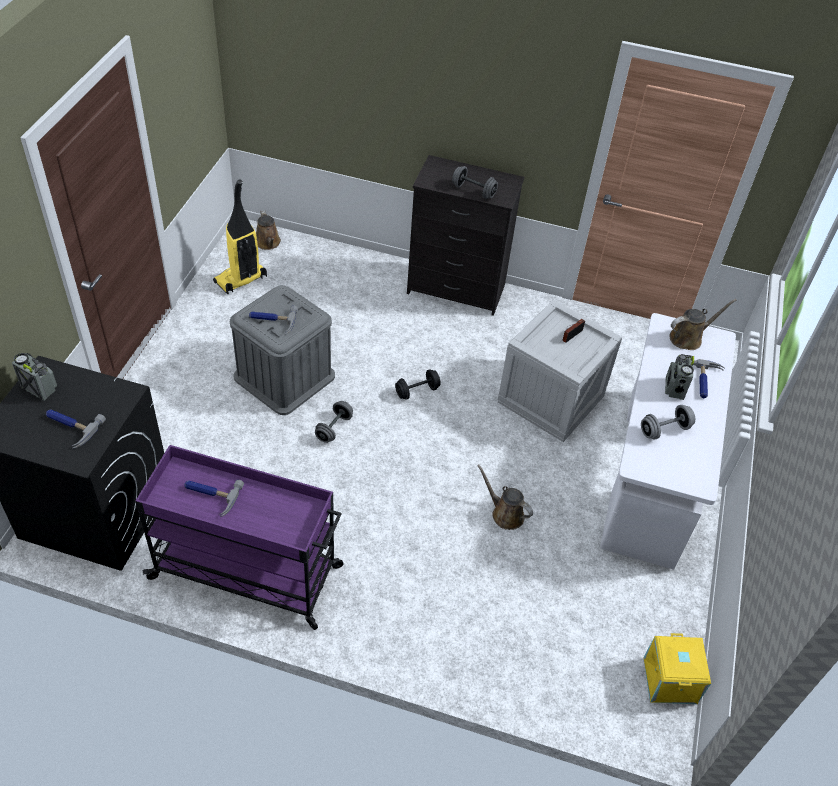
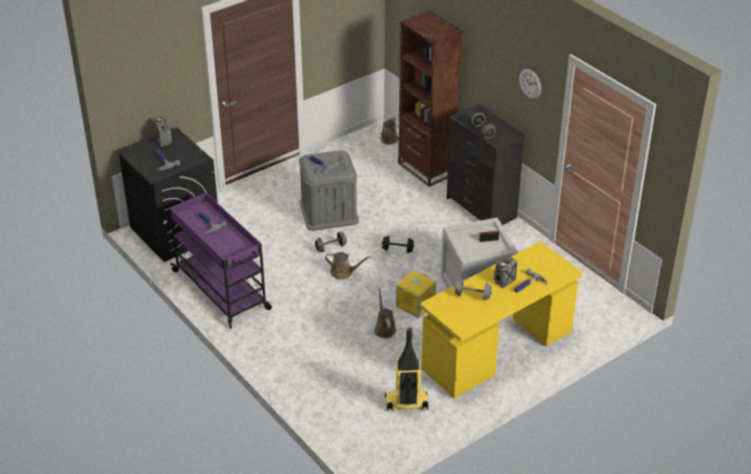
camera: 40 degrees right, 10 degrees down
(240, 280) = (352, 154): vacuum cleaner -> vacuum cleaner (406, 404)
(348, 263) = (426, 168): none -> brown bookcase
(535, 103) = (530, 83): none -> wall clock
(651, 474) = (497, 351): white desk -> yellow desk
(671, 681) = (393, 443): yellow storage box -> yellow storage box (416, 305)
(688, 338) = (547, 262): brown watering can -> brown watering can (343, 273)

